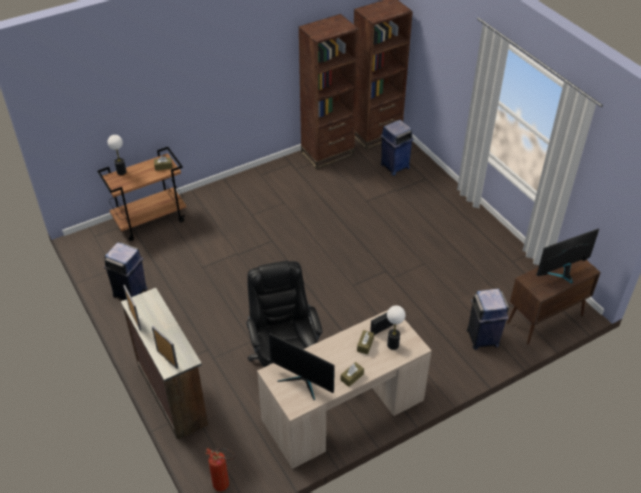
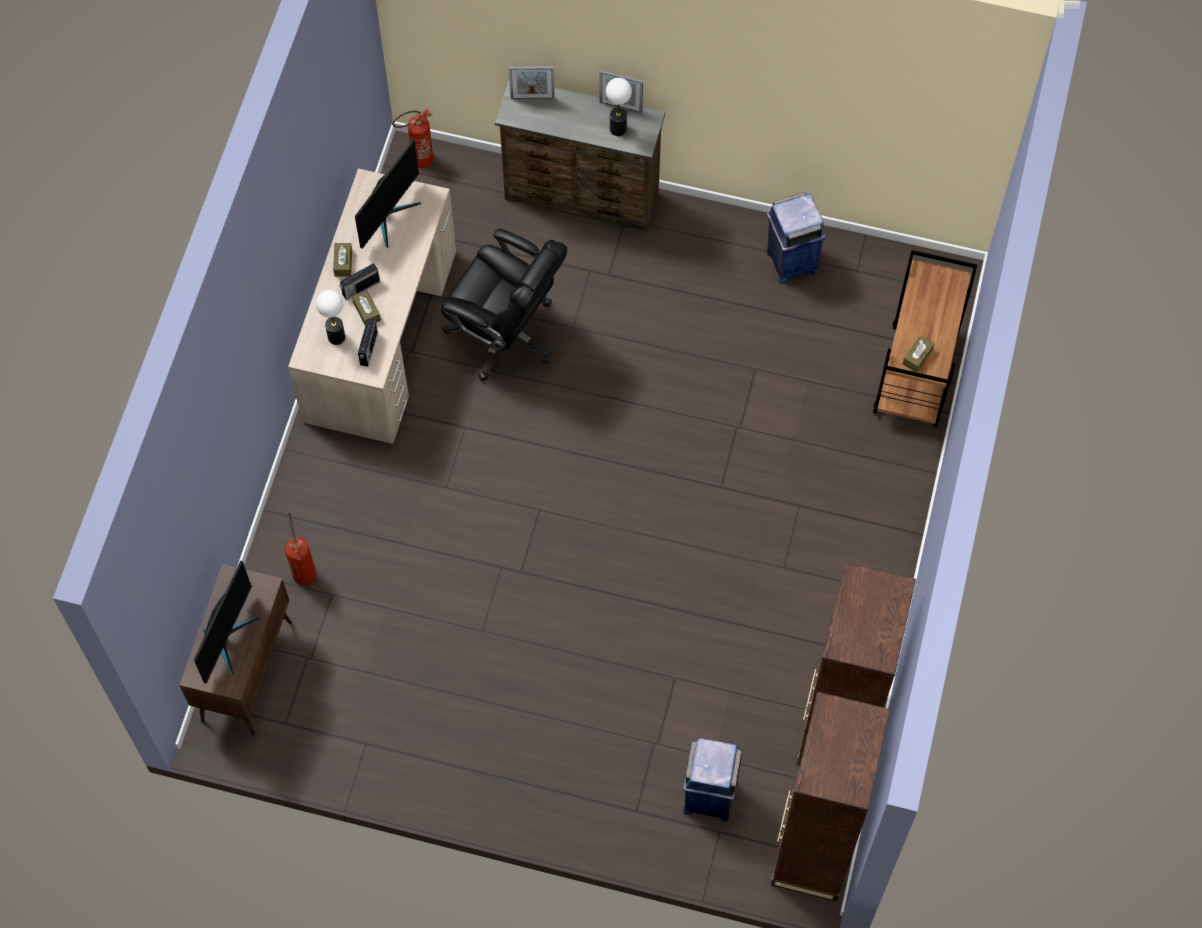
camera: 135 degrees right, 20 degrees up
(121, 172) = (955, 300): table lamp -> table lamp (618, 128)
(303, 381) = (389, 216): monitor -> monitor turned 135 degrees clockwise
(356, 358) = (360, 288): none -> radio
(482, 338) = (303, 569): blue trash can -> fire extinguisher

